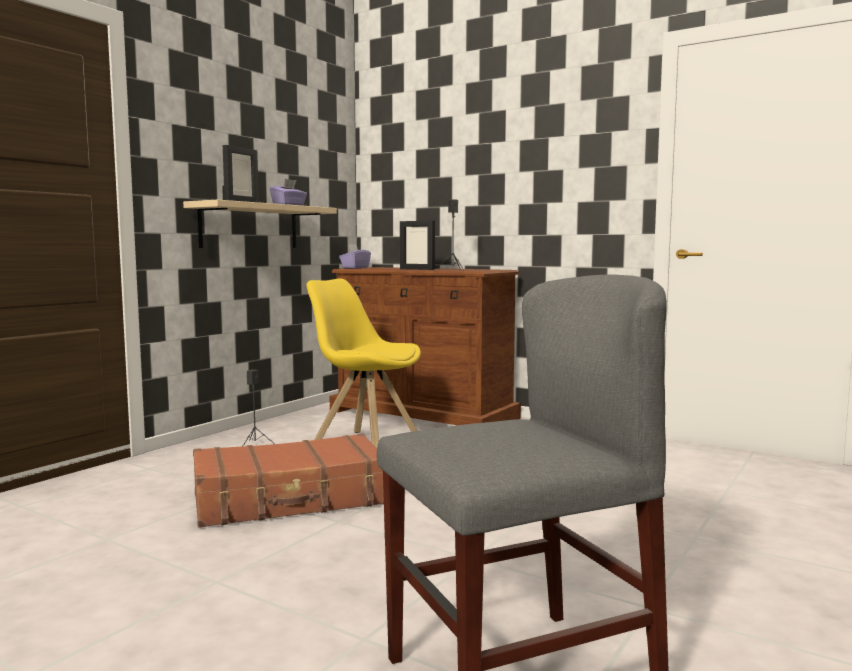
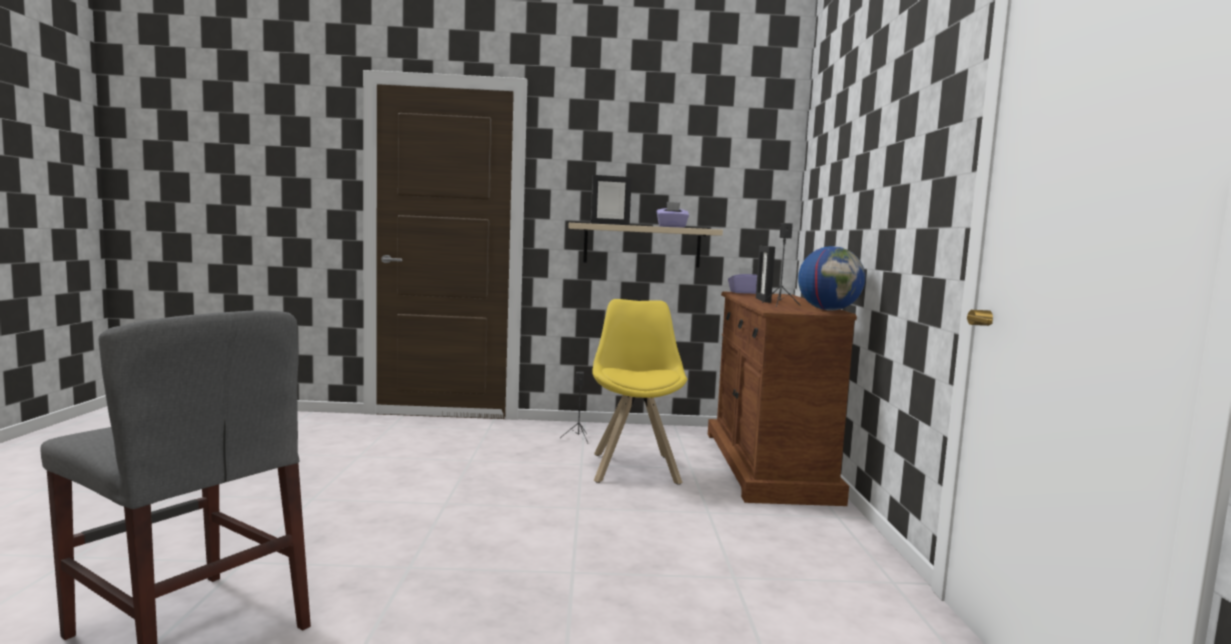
camera: 55 degrees right, 0 degrees up
(290, 500) = (473, 478): brown suitcase -> none
(493, 269) = (828, 310): none -> globe

